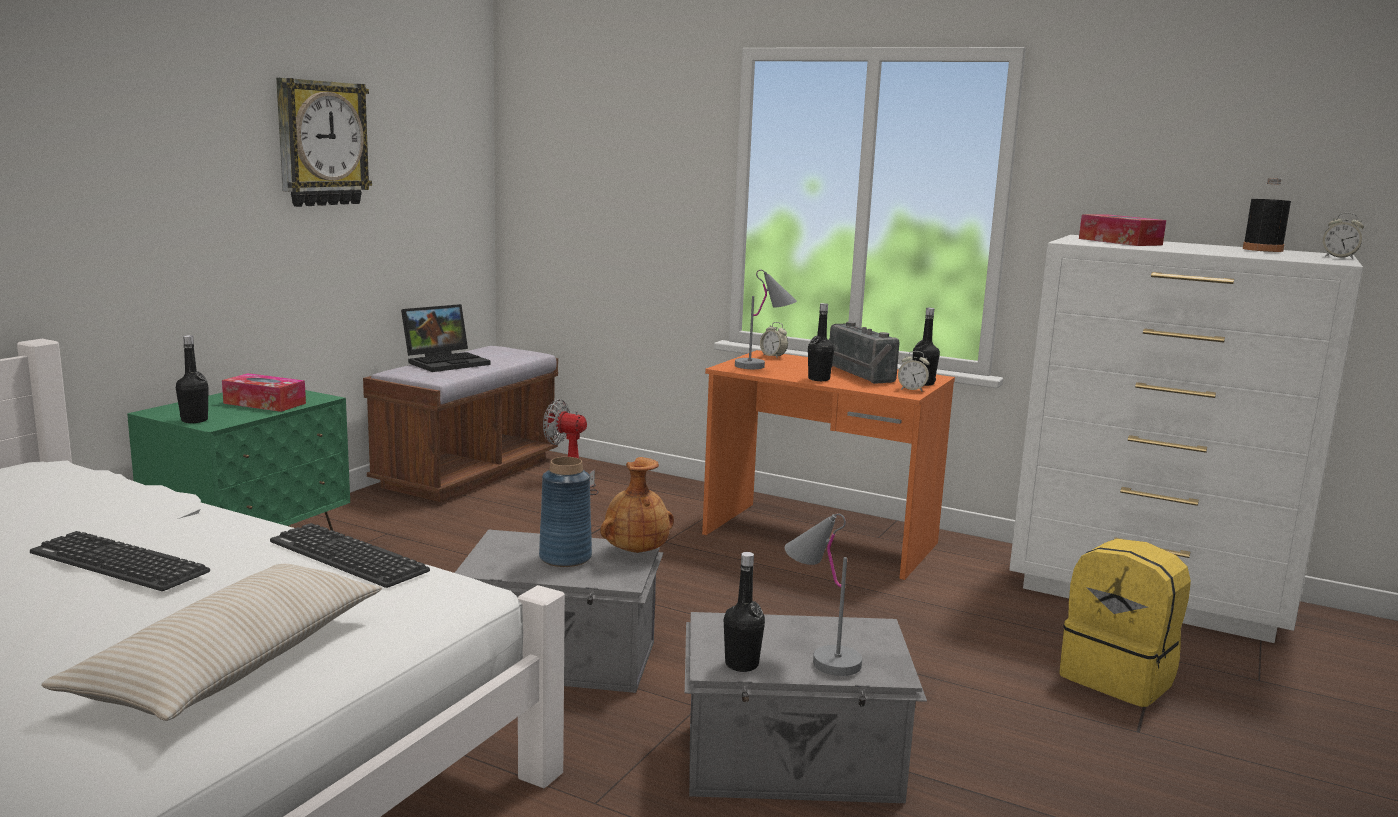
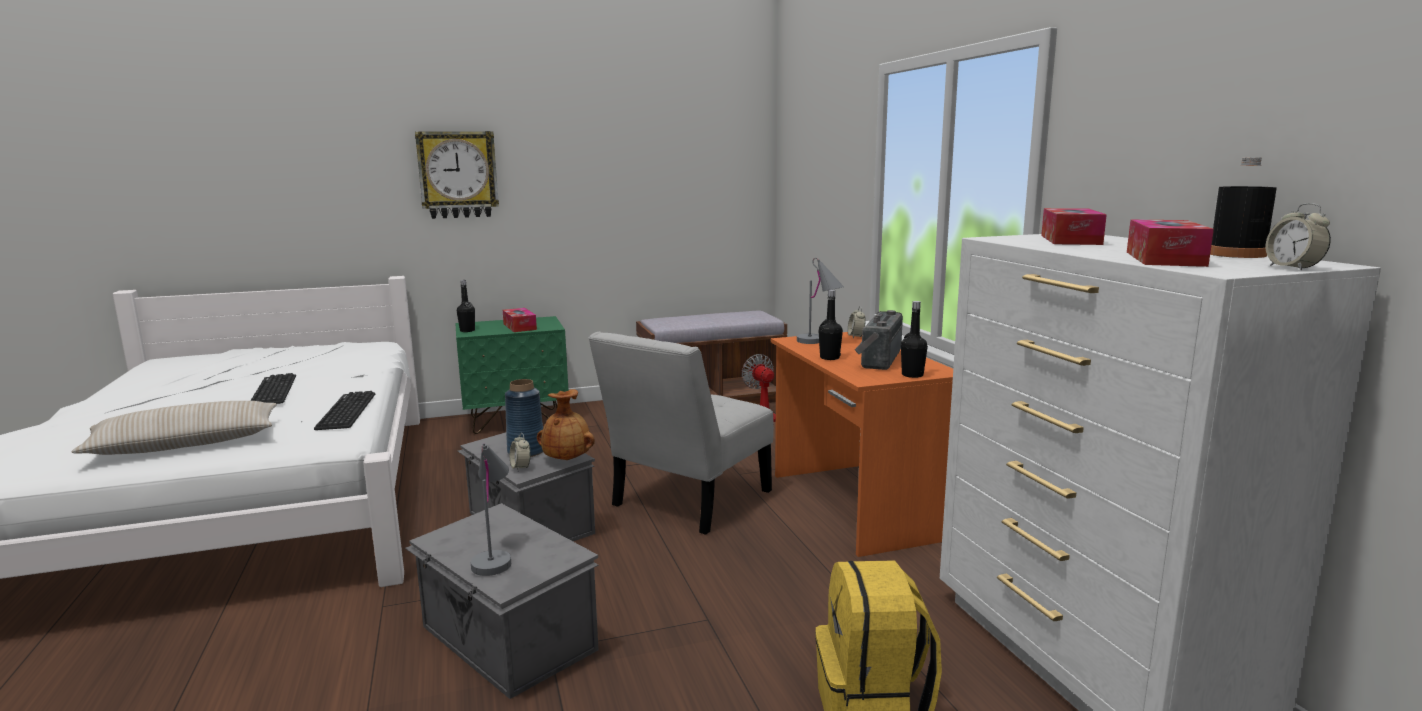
camera: 45 degrees right, 0 degrees up
(321, 143) = (606, 163): wall clock -> wall clock (458, 175)
(447, 362) = (694, 317): laptop -> none
(674, 583) = (686, 502): none -> white chair
(741, 664) = (448, 543): black bottle -> none
(912, 390) = (881, 378): alarm clock -> alarm clock (520, 468)
(1260, 254) = (1164, 259): none -> tissue box

